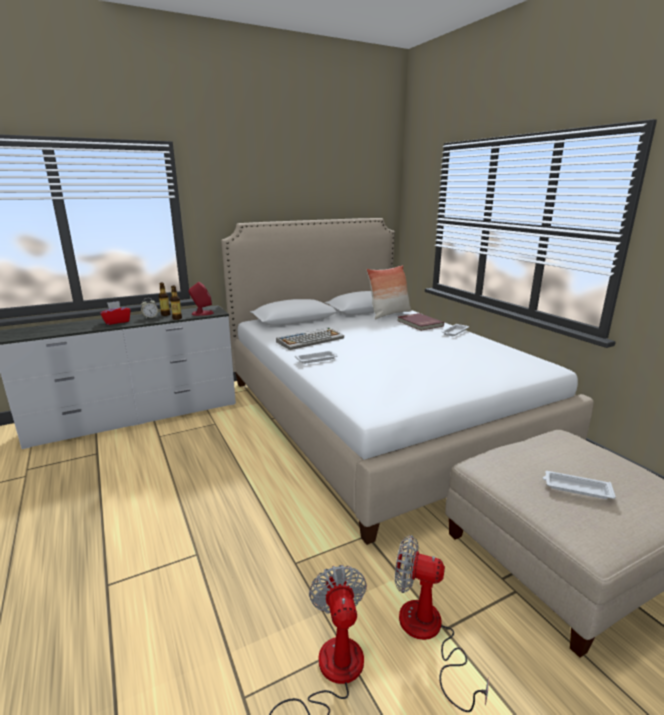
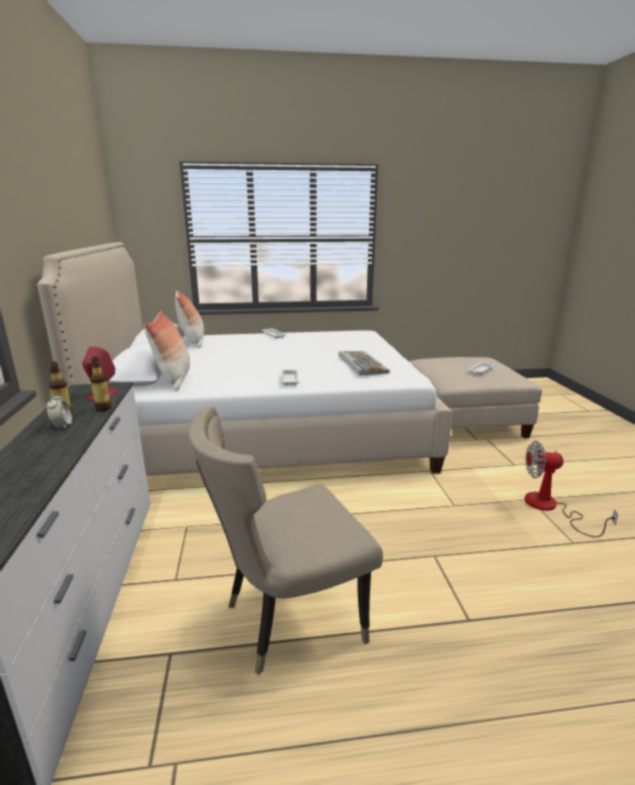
camera: 70 degrees left, 0 degrees up
(117, 322) = (42, 451): red tissue box -> none
(119, 486) = (287, 619): none -> beige chair
(288, 329) = (174, 380): none -> pillow
(310, 340) = (228, 375): keyboard -> keyboard (361, 364)
(419, 323) = (236, 339): red book -> none
(428, 635) = (518, 470): fan -> none

